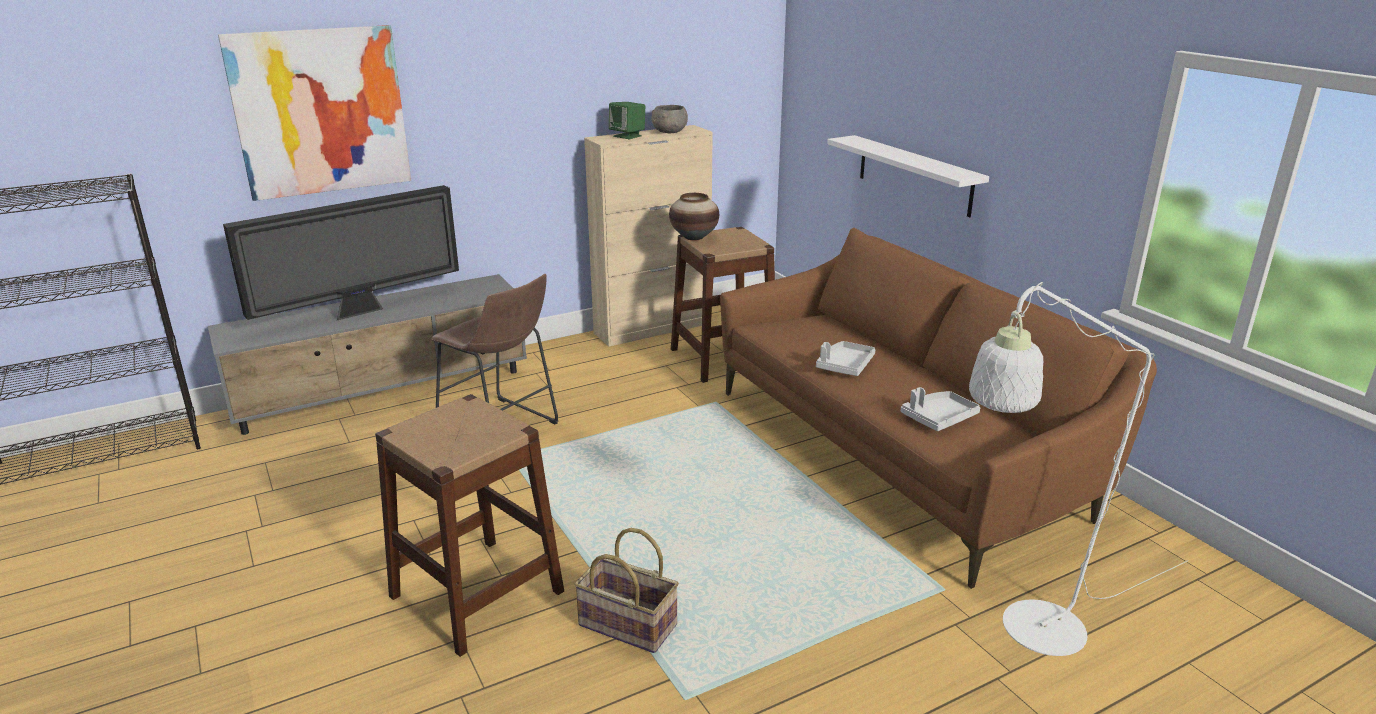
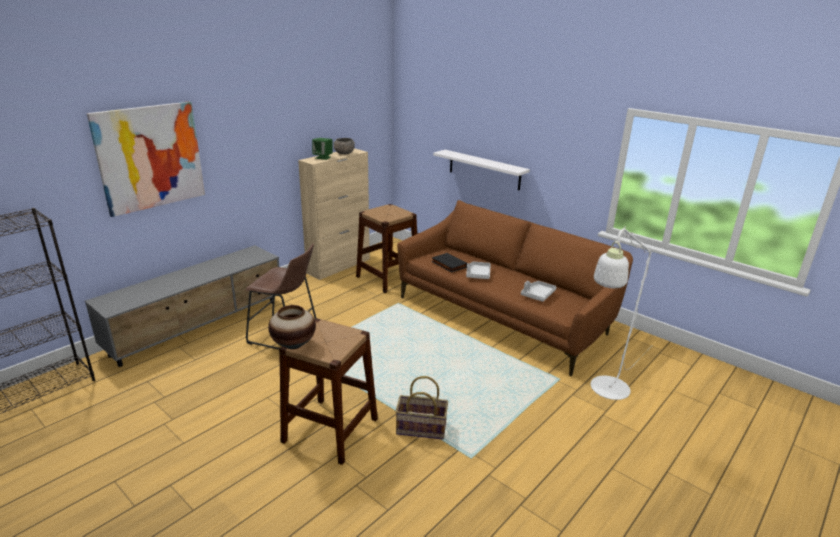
camera: 20 degrees left, 0 degrees up
(361, 311) = (184, 278): television -> none
(694, 237) = (369, 212): vase -> vase (294, 344)
(800, 342) = (448, 264): none -> black book

